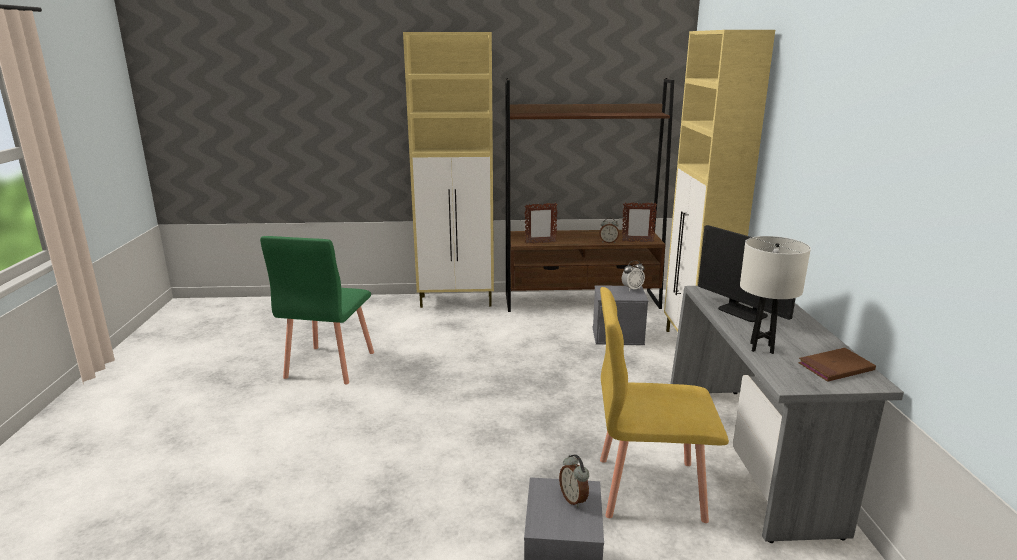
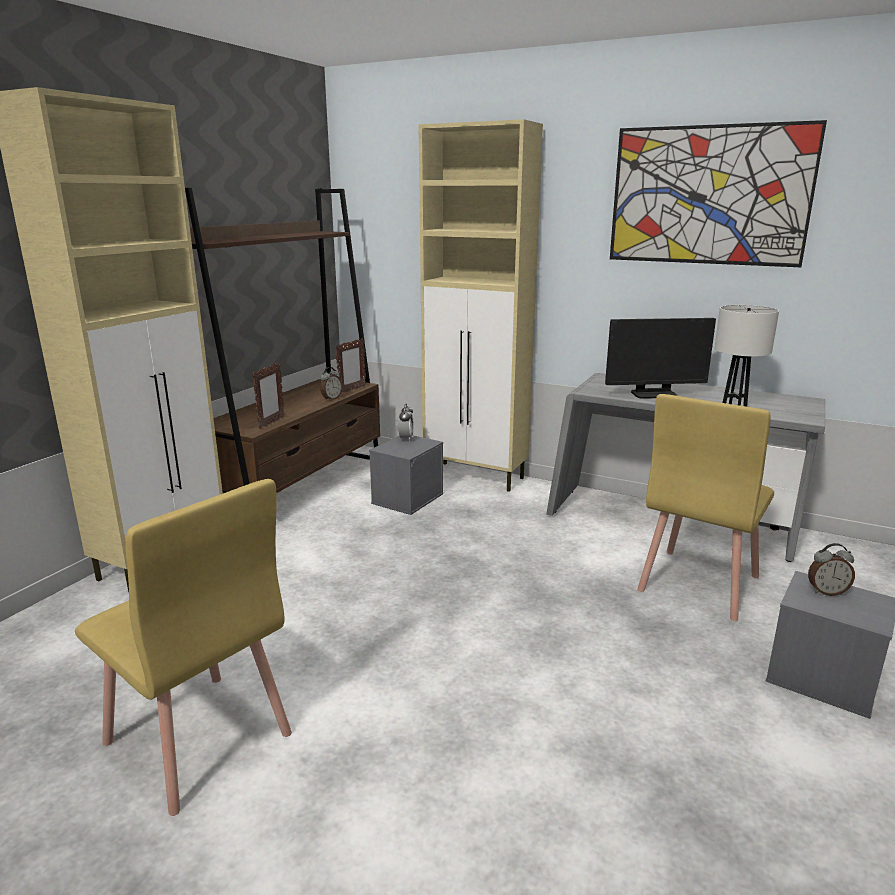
camera: 60 degrees left, 0 degrees up
(329, 365) = (197, 739): green chair -> yellow chair
(835, 368) = (780, 401): brown book -> none
(857, 116) = (708, 196): none -> picture

